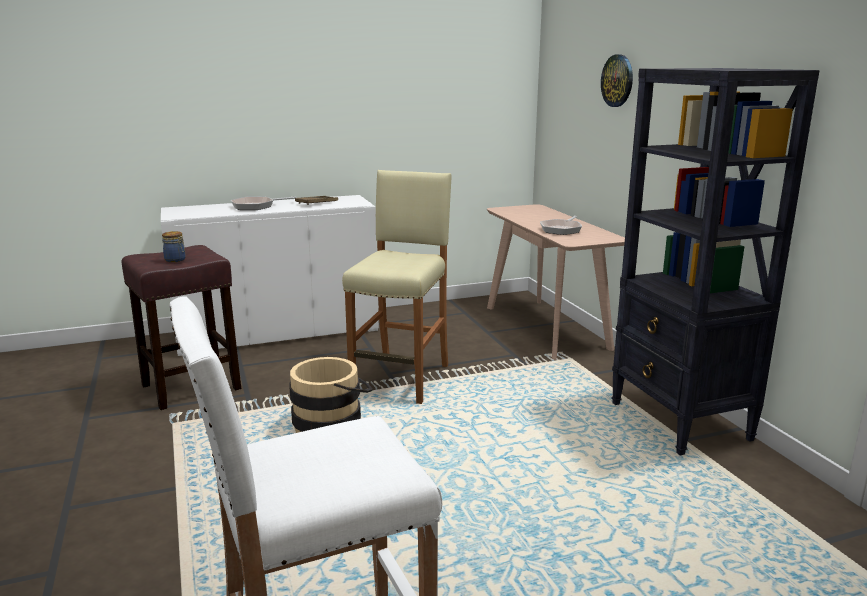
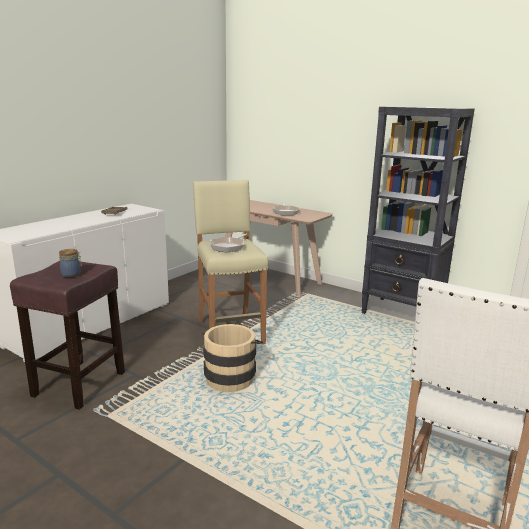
camera: 35 degrees left, 0 degrees up
(256, 206) = (70, 221): frying pan -> frying pan (229, 246)
(617, 80) = (310, 114): wall clock -> none

